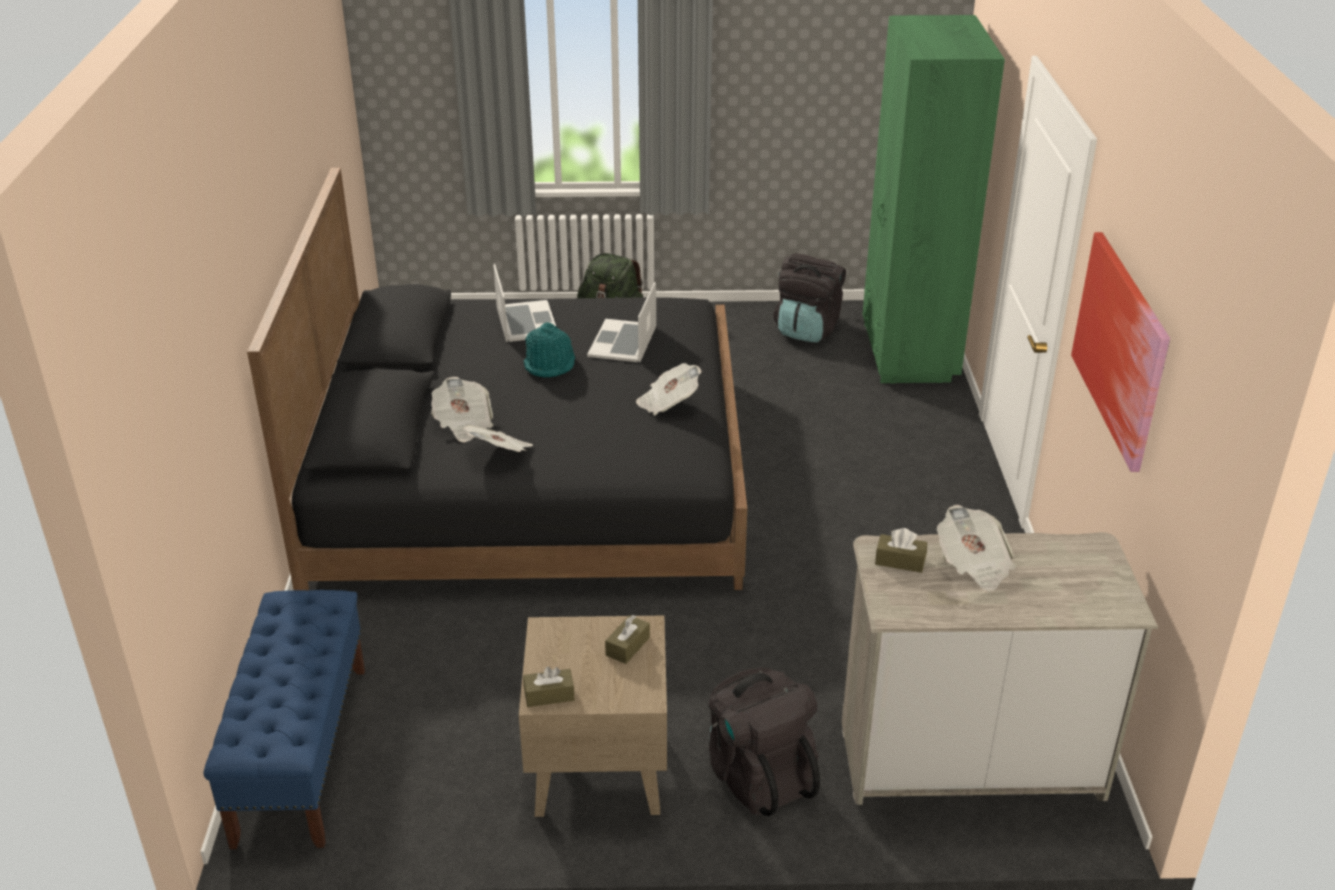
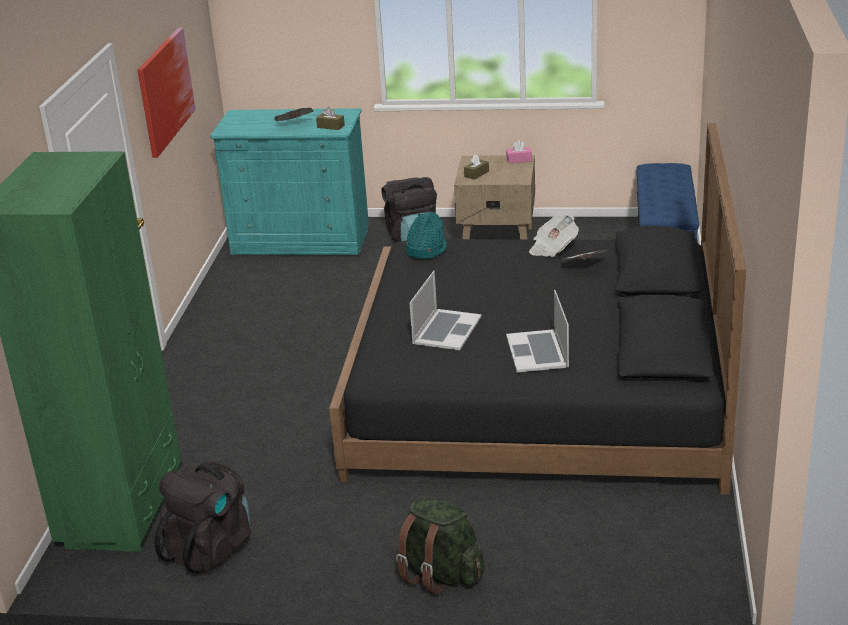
camera: 170 degrees left, 5 degrees down
(549, 695) = (519, 160): brown tissue box -> pink tissue box
(550, 364) = (514, 310): turquoise hat -> turquoise hat (425, 250)
(668, 403) = (420, 279): newspaper -> none
(967, 761) = (300, 241): beige dresser -> turquoise dresser

